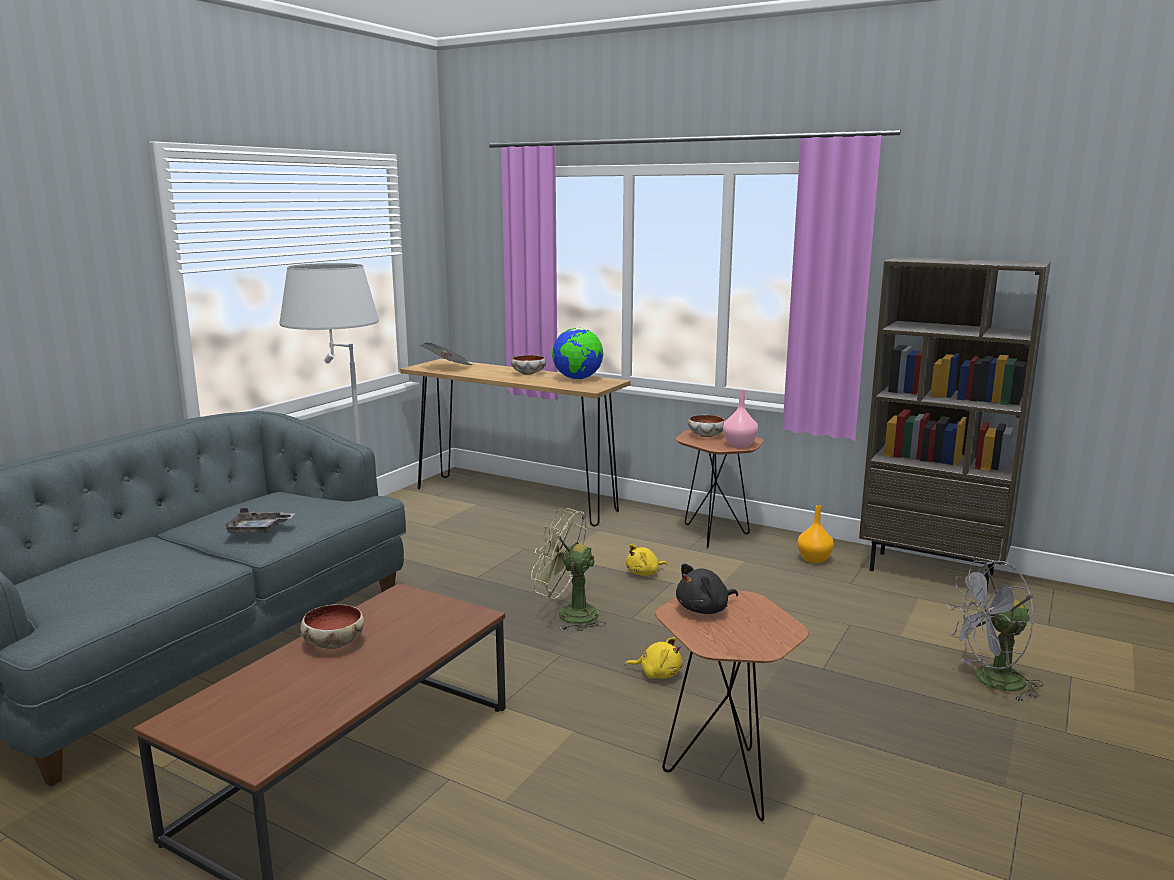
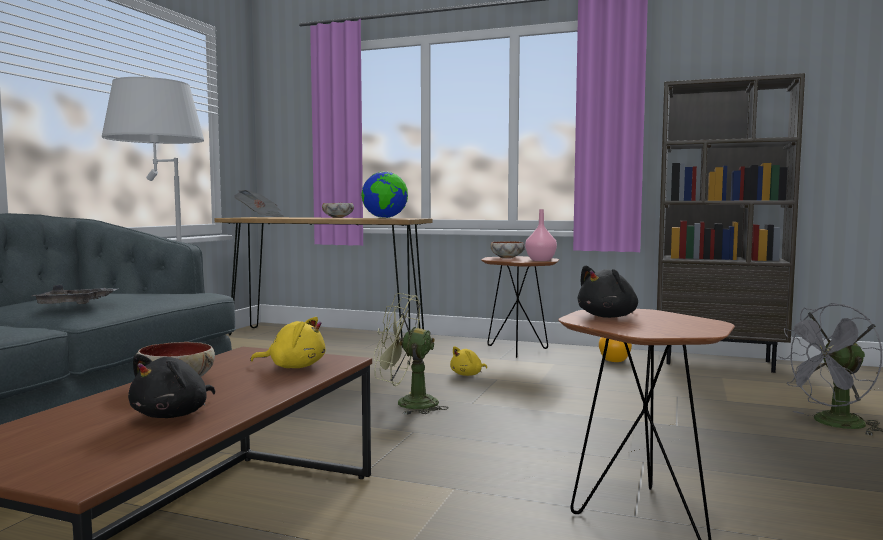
camera: 10 degrees left, 10 degrees down
(326, 689) = (174, 415): none -> black plush toy
(657, 673) = (519, 439): yellow plush toy -> yellow plush toy (294, 367)

